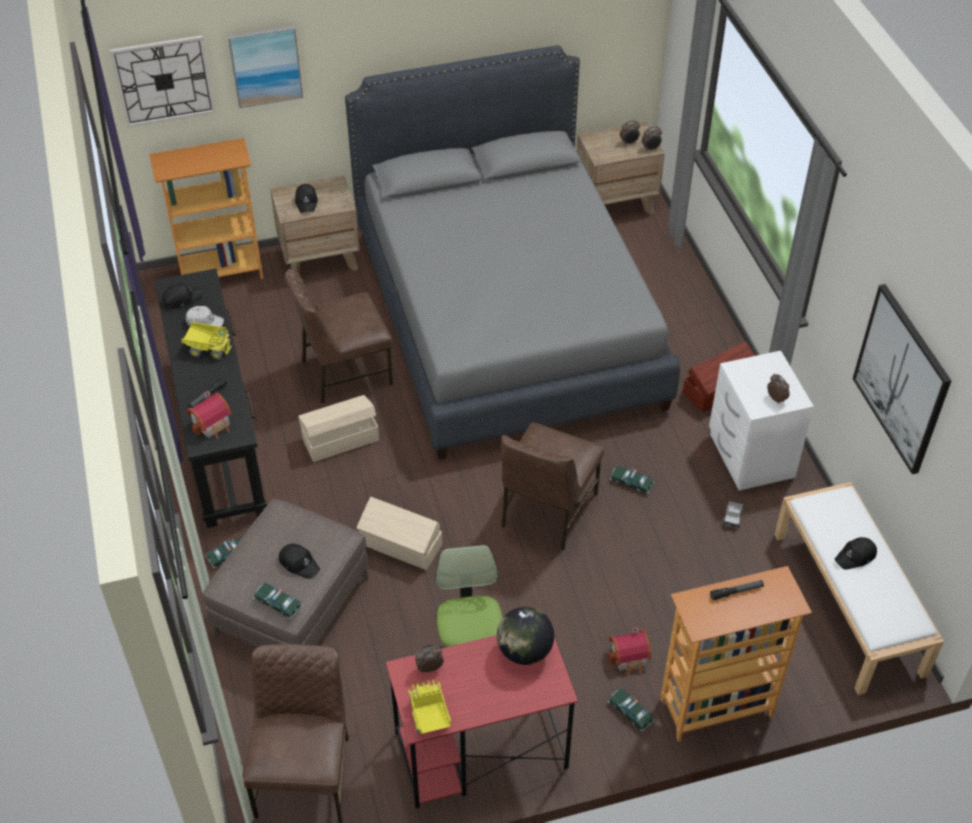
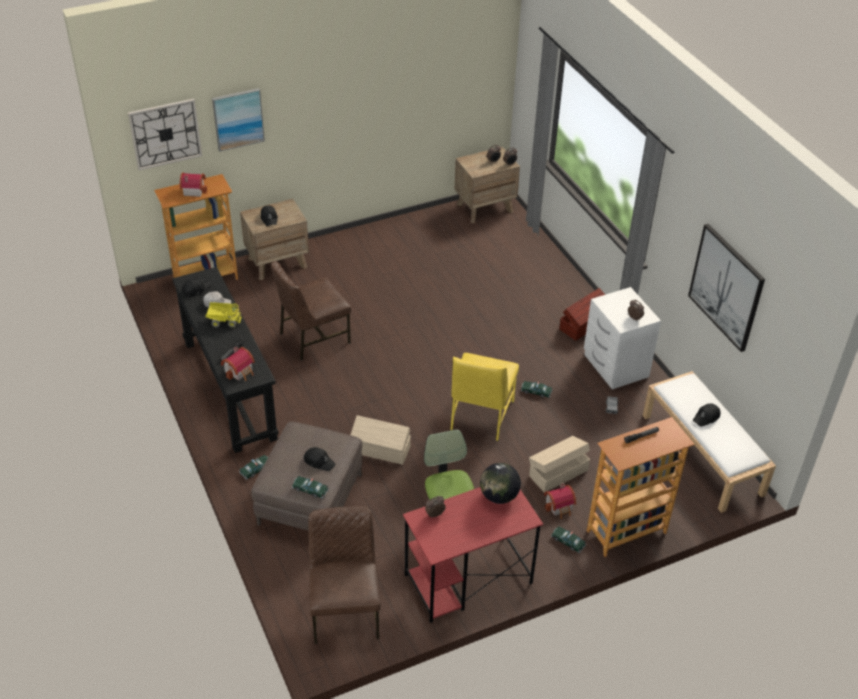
camera: 10 degrees left, 5 degrees down
(201, 158) = (193, 190): none -> toy house
(339, 439) = (319, 383): beige storage box -> beige storage box (557, 473)
(429, 717) = (442, 546): toy truck -> none
(507, 318) = (423, 290): grey bed -> none
(547, 510) = (480, 416): brown chair -> yellow chair

